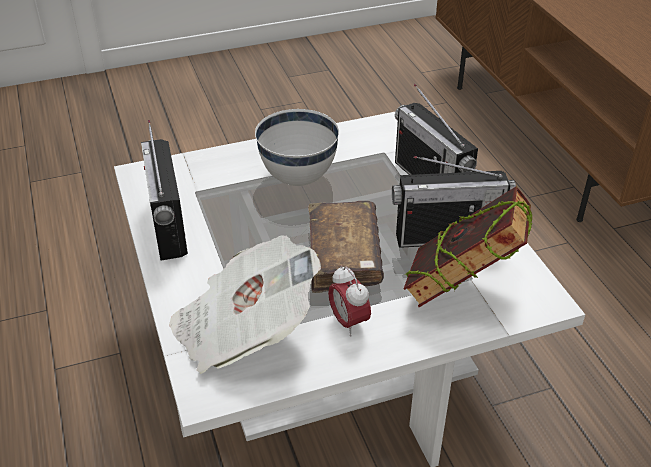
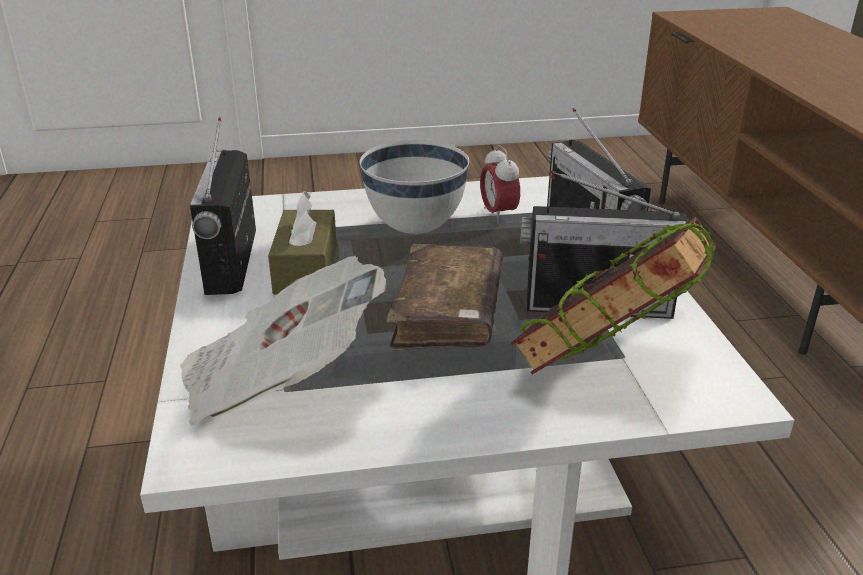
camera: 10 degrees right, 10 degrees down
(228, 227) = (306, 269): none -> brown tissue box
(348, 322) = (430, 390): alarm clock -> alarm clock (498, 214)

